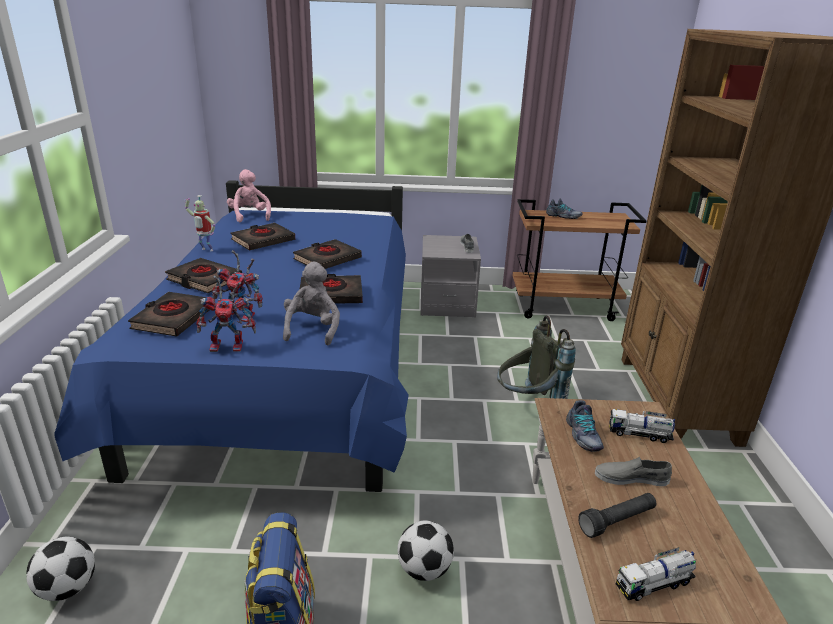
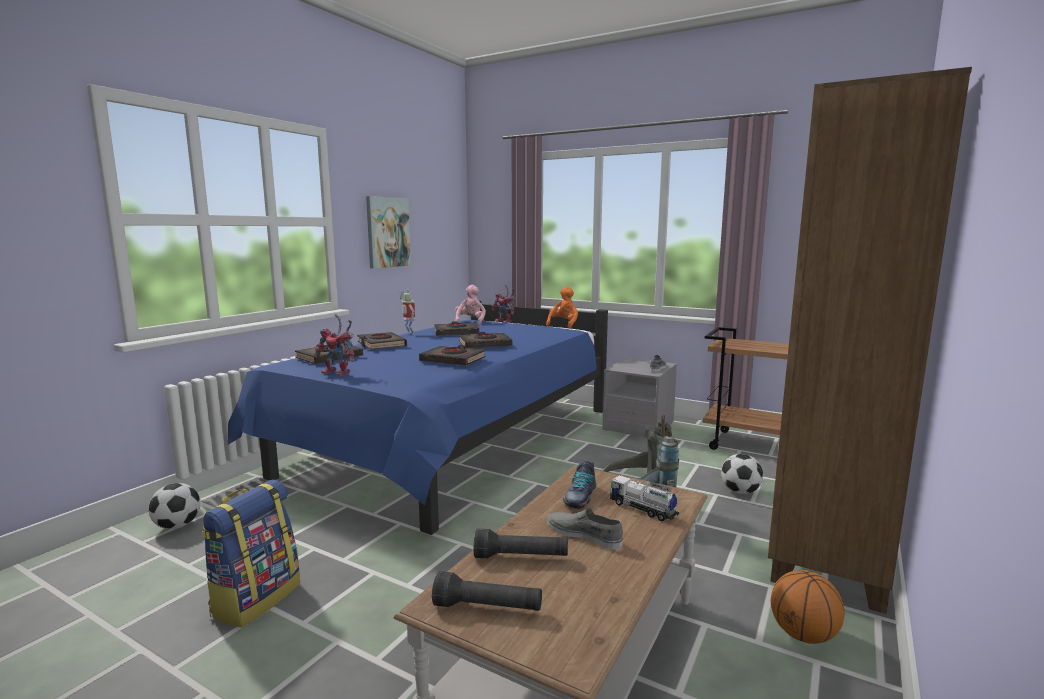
camera: 30 degrees right, 15 degrees down
(139, 114) = (387, 232): none -> picture
(242, 316) = (373, 361): toy robot -> toy robot (505, 321)
(312, 329) = (407, 373): grey plush toy -> none
(358, 208) = (563, 325): none -> orange plush toy
(424, 570) = (404, 596): football -> football (740, 492)
(563, 216) = (760, 344): shoe -> none
(654, 584) = (488, 608): toy truck -> black flashlight
(718, 484) = (803, 635): none -> basketball

